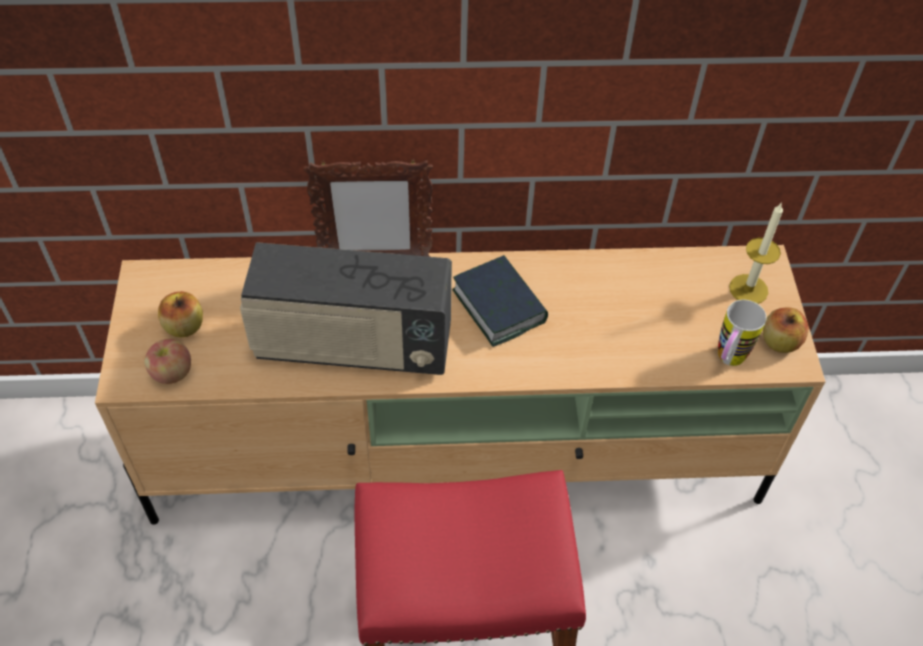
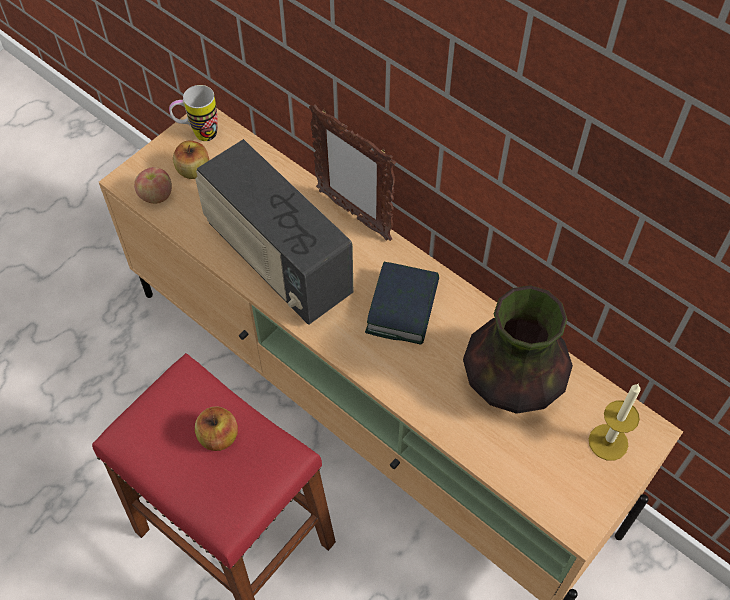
camera: 45 degrees right, 5 degrees up
(640, 300) = (511, 383): none -> vase
(727, 361) = (523, 480): mug -> mug (198, 134)
(780, 342) = (584, 501): apple -> apple (219, 437)

